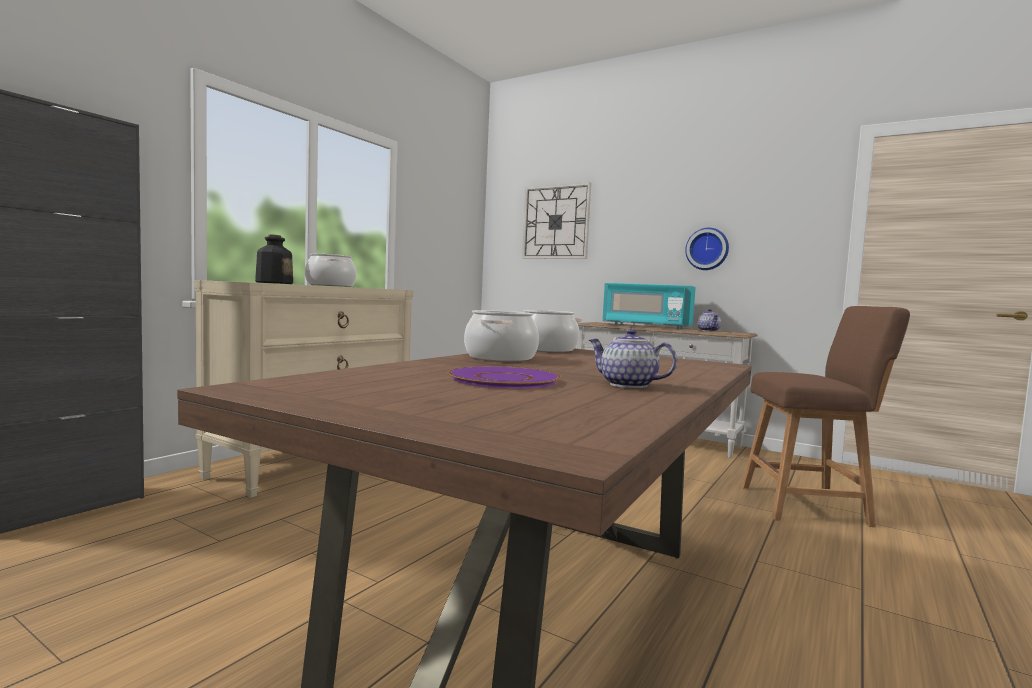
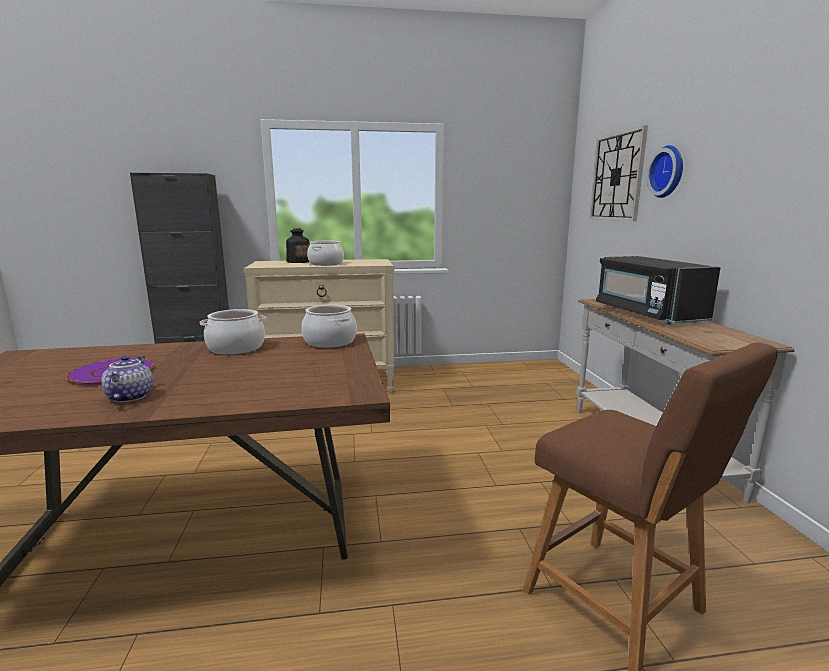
camera: 50 degrees right, 10 degrees up
(646, 326) = (646, 314): turquoise microwave -> black microwave
(707, 249) = (752, 211): wall clock -> wall clock (668, 172)
(709, 331) = (705, 333): teapot -> none

